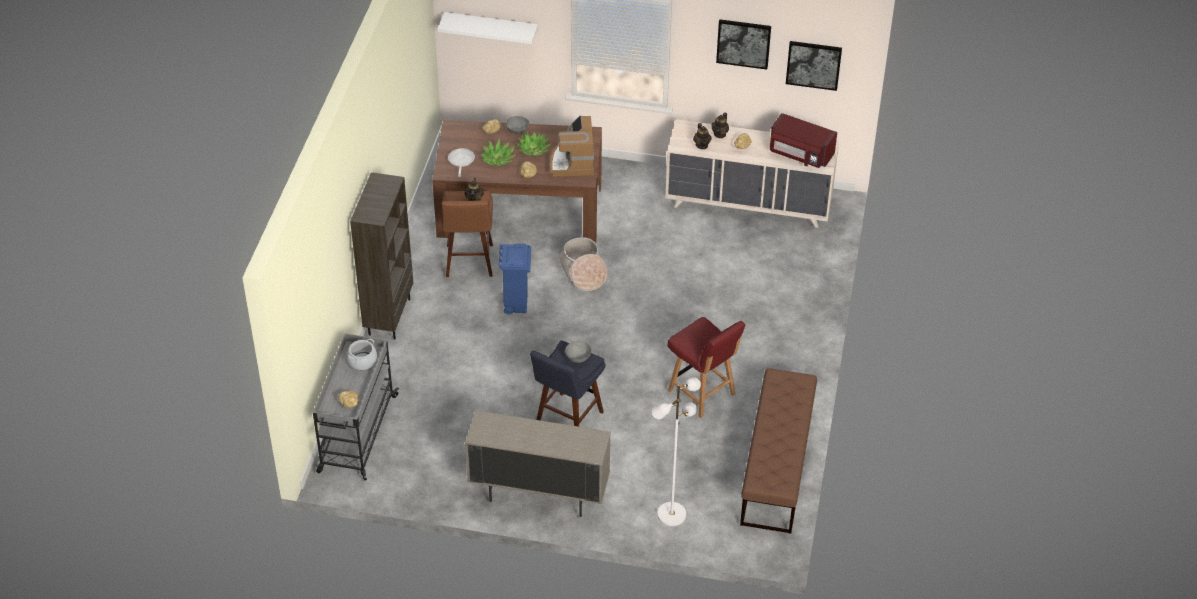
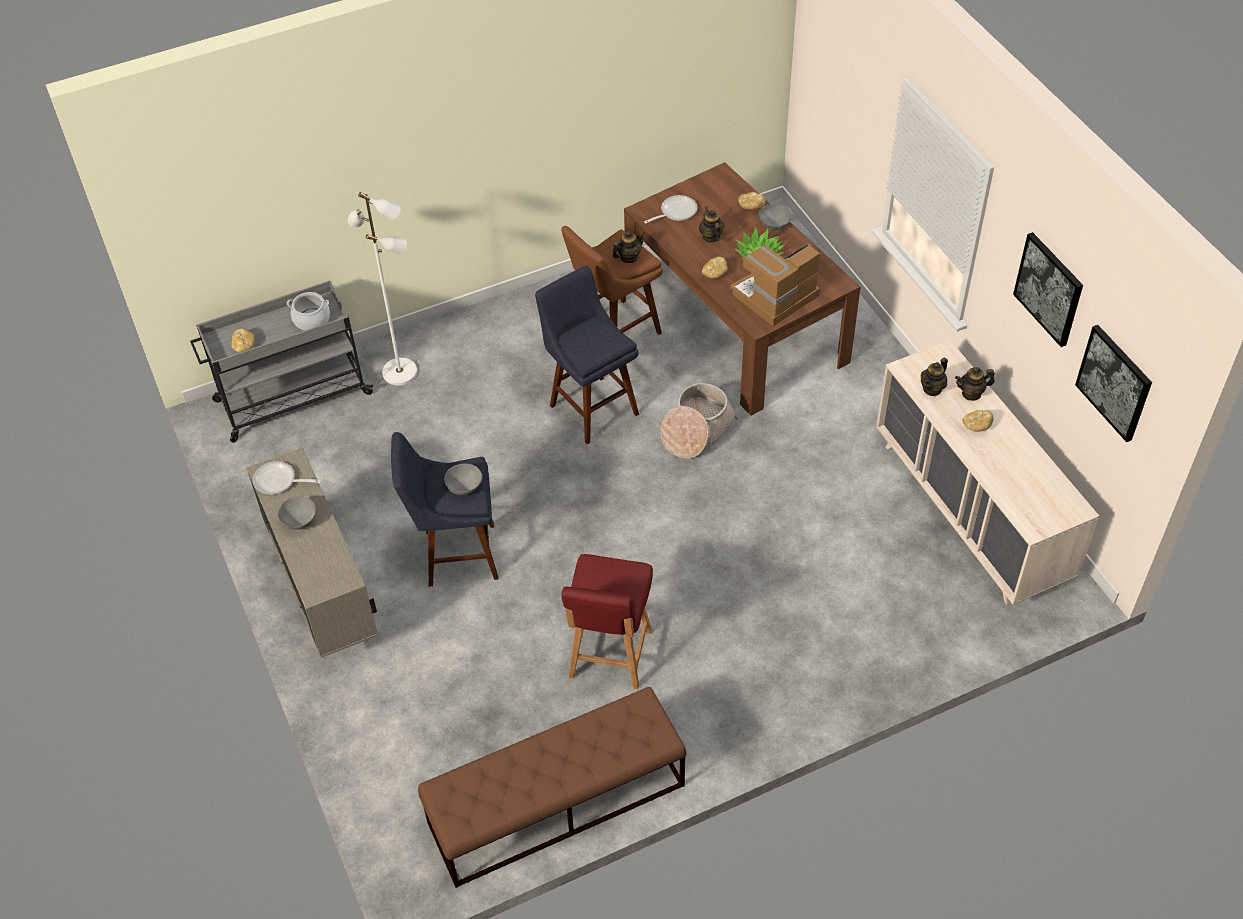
camera: 55 degrees right, 5 degrees up
(388, 316) = (477, 320): brown bookcase -> none
(491, 27) = (833, 84): white shelf -> none
(492, 432) = (279, 481): none -> frying pan
(498, 159) = (711, 237): potted plant -> teapot
(516, 304) = (590, 406): blue trash can -> blue stool
(533, 437) = (299, 521): none -> grey bowl
(671, 514) = (391, 740): white floor lamp -> white floor lamp (400, 371)
(800, 154) = (1026, 490): red microwave -> none

